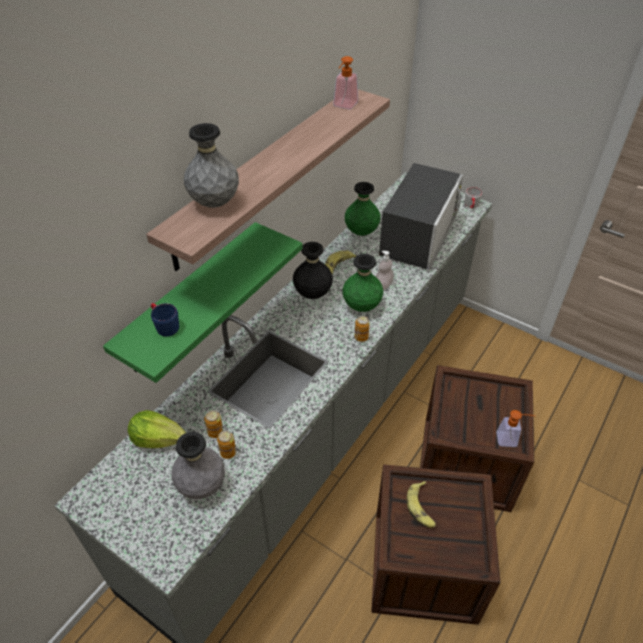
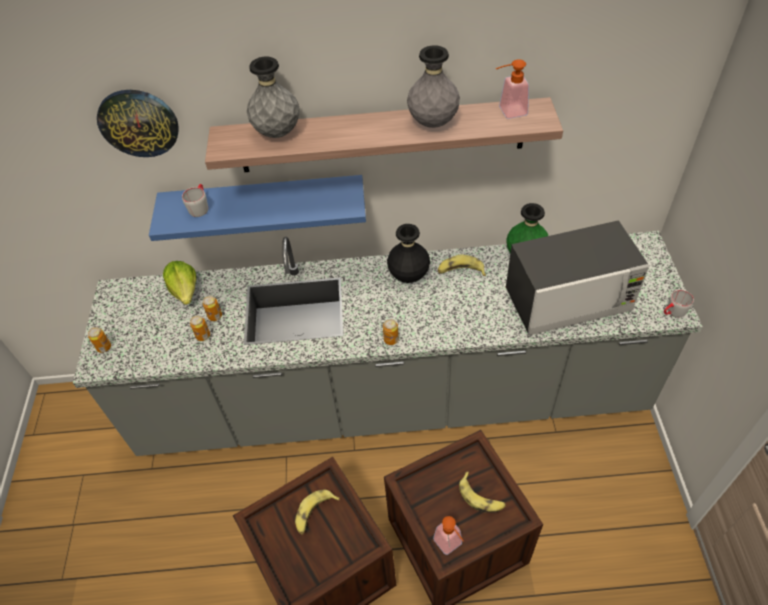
camera: 55 degrees right, 5 degrees up
(83, 265) = (138, 123): none -> wall clock
(152, 542) = (104, 347): none -> can
(164, 325) = (200, 206): blue mug -> grey mug
(190, 298) = (264, 203): green shelf -> blue shelf
(202, 486) = (164, 342): grey vase -> grey vase (433, 123)
(361, 306) = (428, 317): green vase -> none
(383, 285) = (471, 315): soap dispenser -> none
(487, 399) = (481, 497): none -> banana

